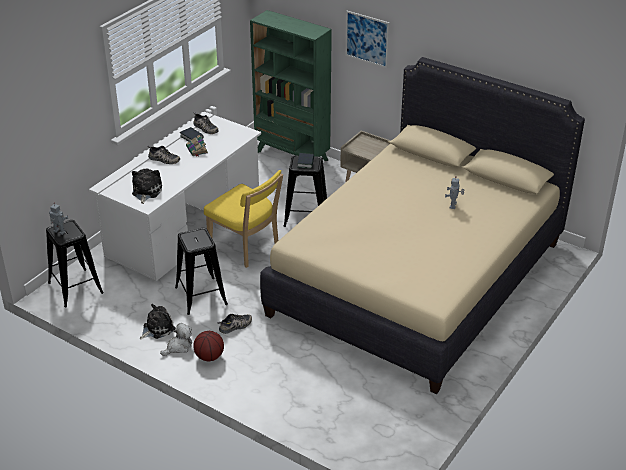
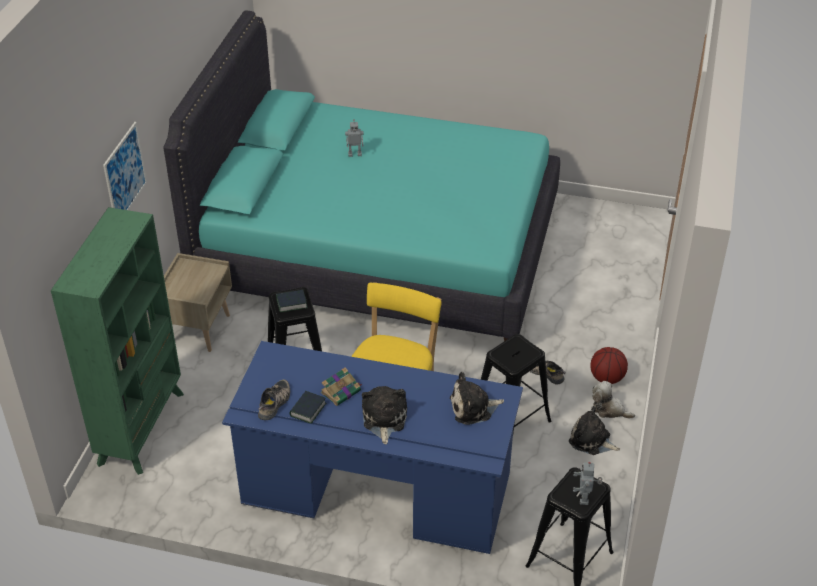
camera: 110 degrees left, 5 degrees up
(163, 159) = (383, 419): shoe -> plush toy
(184, 227) = (376, 490): white desk -> blue desk
(417, 278) = (378, 252): beige bed -> turquoise bed

